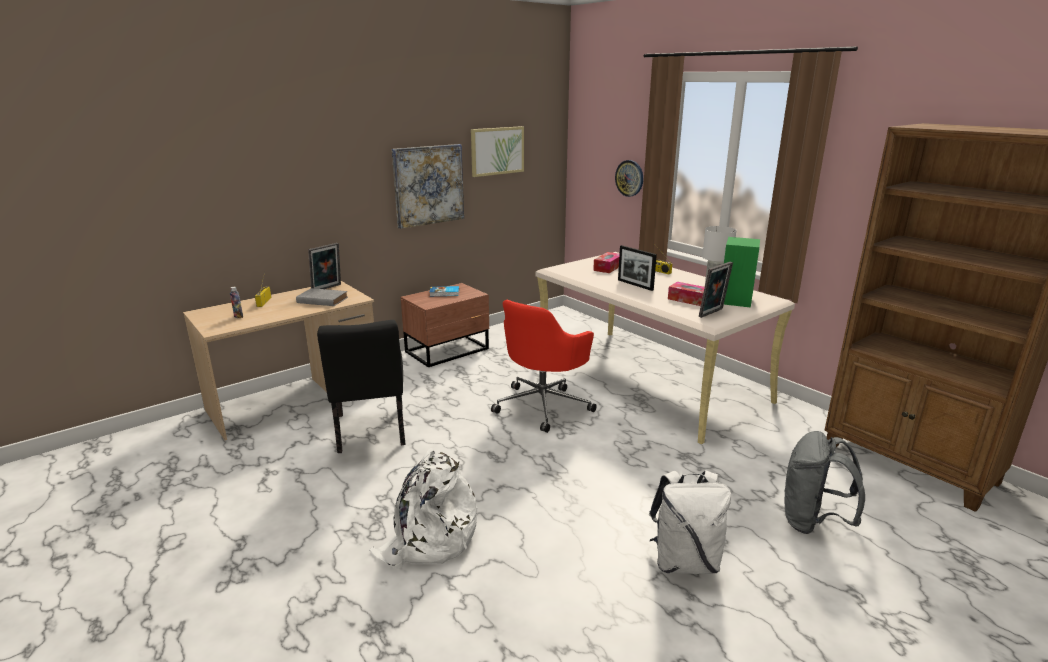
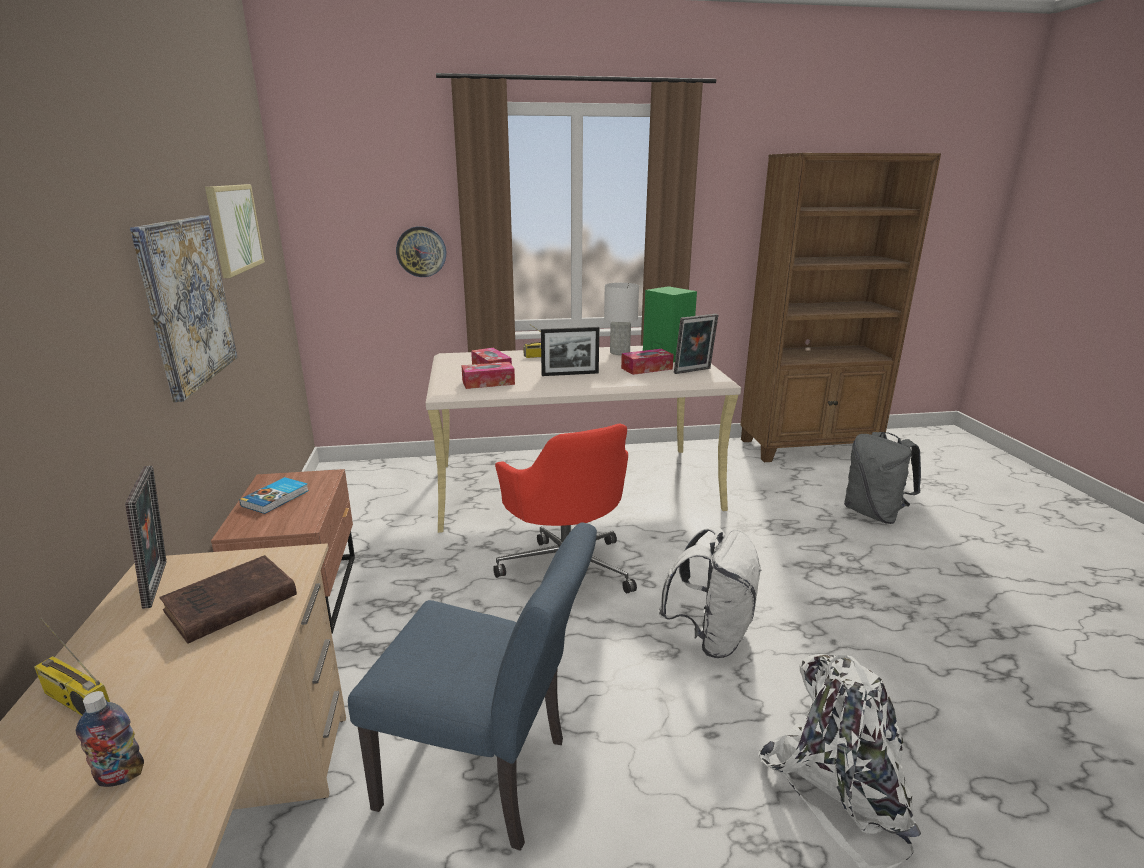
camera: 60 degrees left, 0 degrees up
(321, 300) = (228, 605): grey book -> brown book
(371, 433) = (487, 776): black chair -> blue chair
(582, 273) = (488, 383): none -> tissue box
(684, 561) = (921, 597): white backpack -> white backpack (710, 636)
(712, 313) = (693, 371): picture frame -> picture frame turned 75 degrees clockwise

